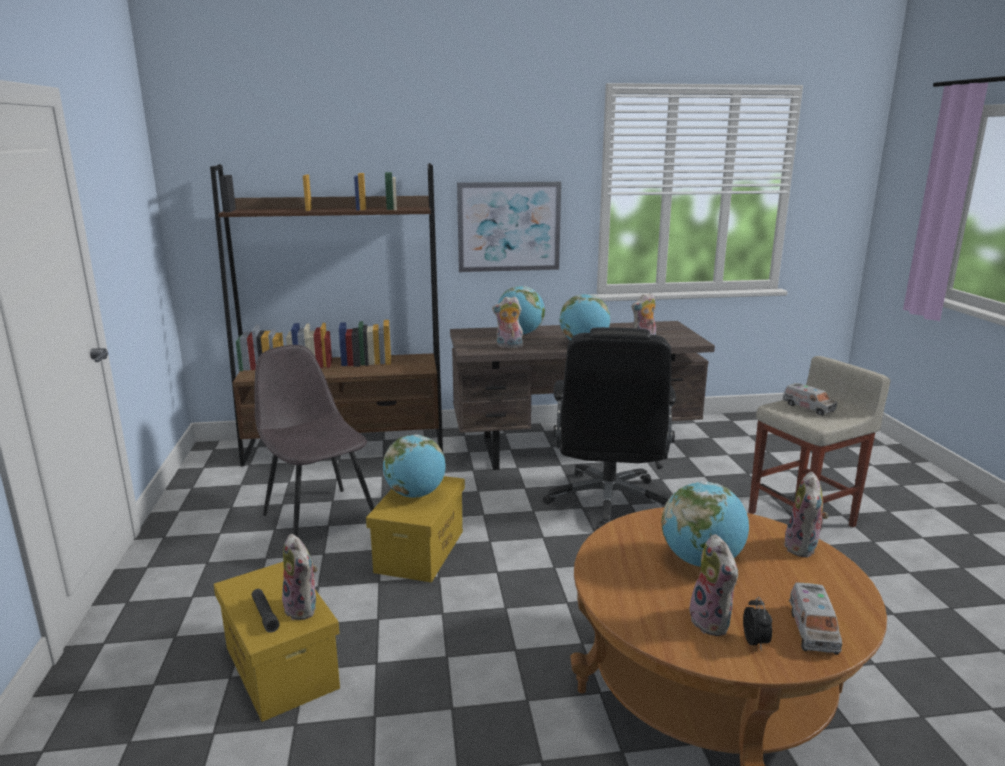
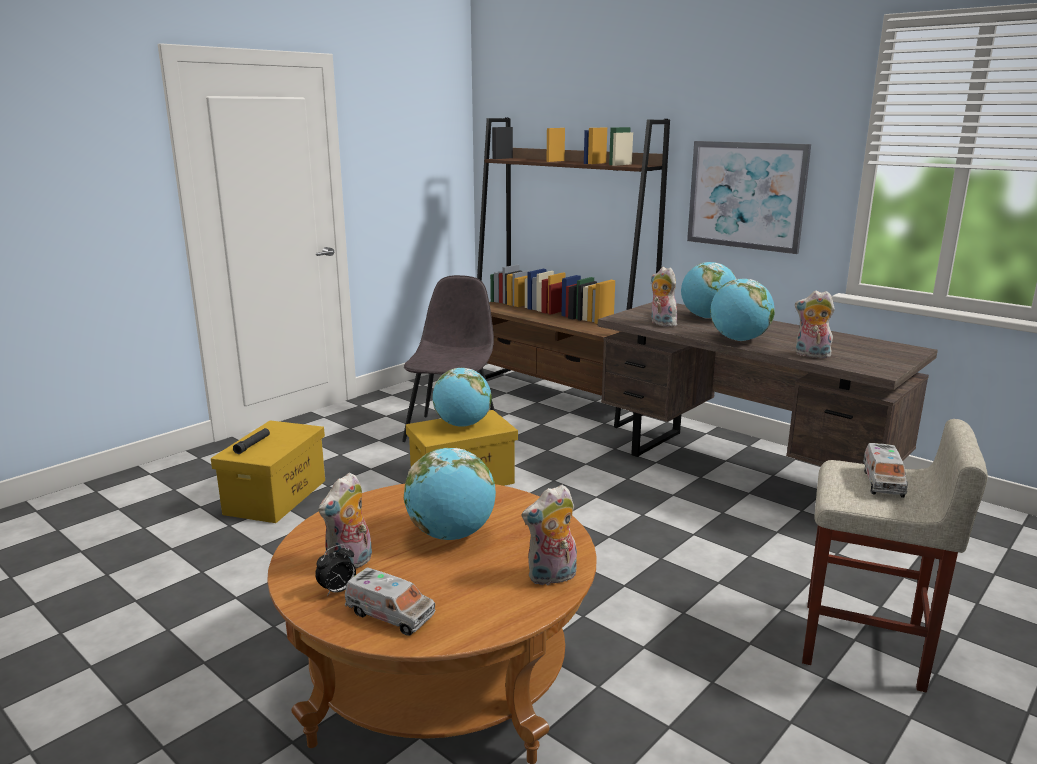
camera: 50 degrees right, 0 degrees up
(304, 608) = (271, 451): plush toy -> none
(608, 502) = (674, 522): black office chair -> none
(812, 630) = (390, 614): toy truck -> toy truck turned 120 degrees counterclockwise

